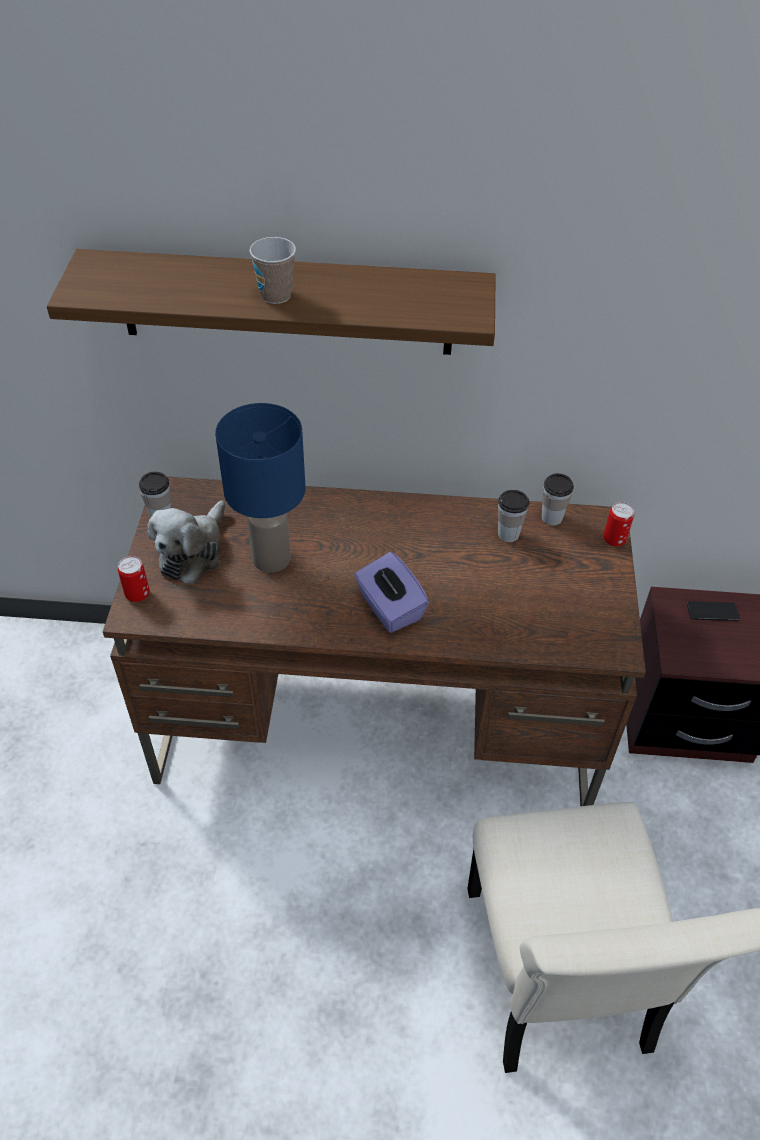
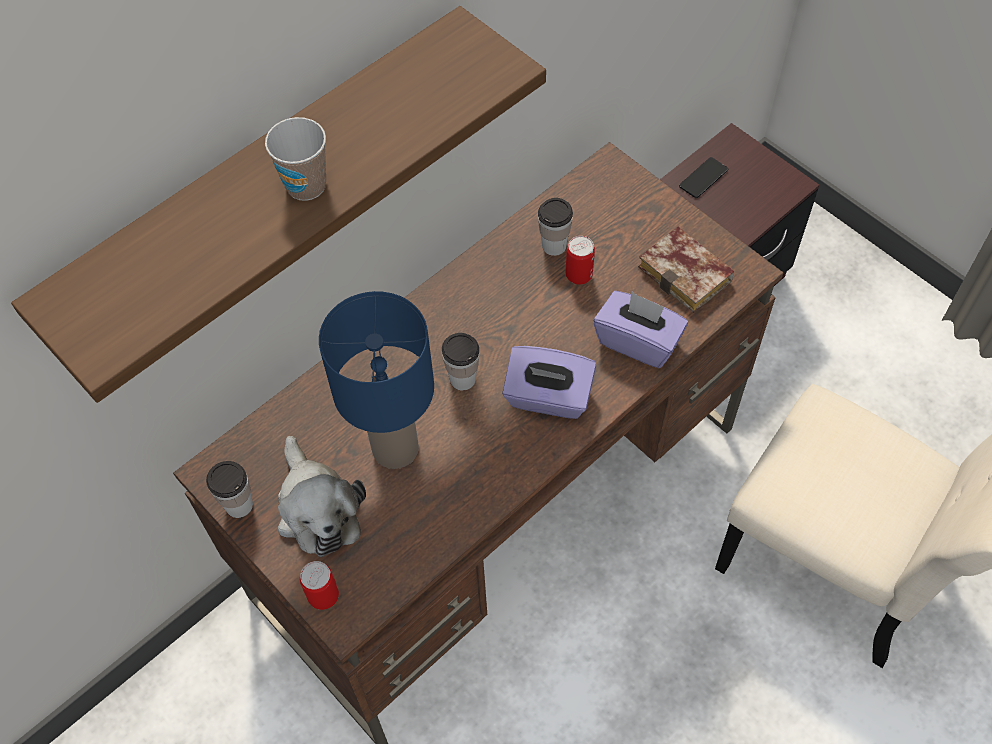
camera: 45 degrees left, 10 degrees up
(487, 626) = (638, 341): none -> purple tissue box
(551, 518) = (567, 201): cup -> cup (463, 379)
(574, 619) = (689, 275): none -> book
(614, 539) = (635, 179): can -> can (578, 275)

